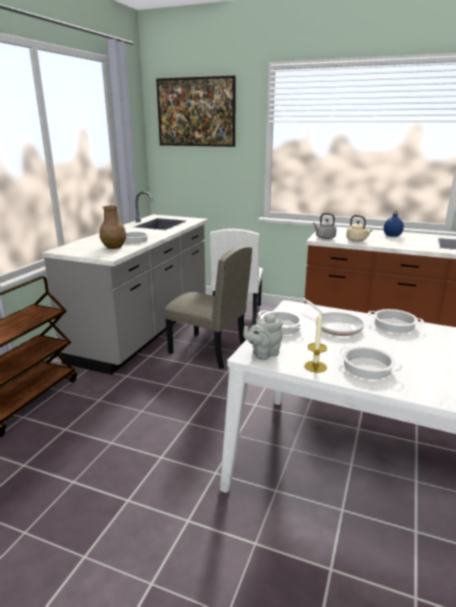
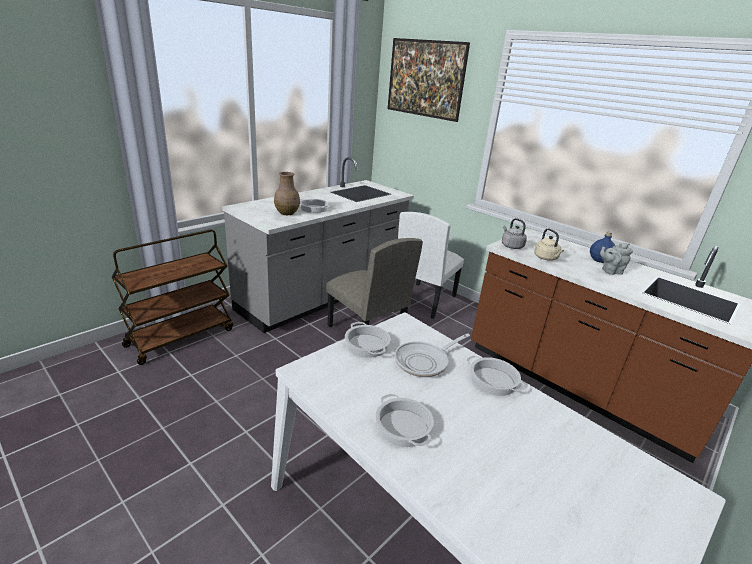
camera: 20 degrees right, 5 degrees up
(263, 354) = (315, 373): grey teapot -> grey teapot (610, 271)
(315, 366) = (350, 406): candle -> none
(335, 326) = (425, 361): frying pan -> frying pan turned 60 degrees clockwise

